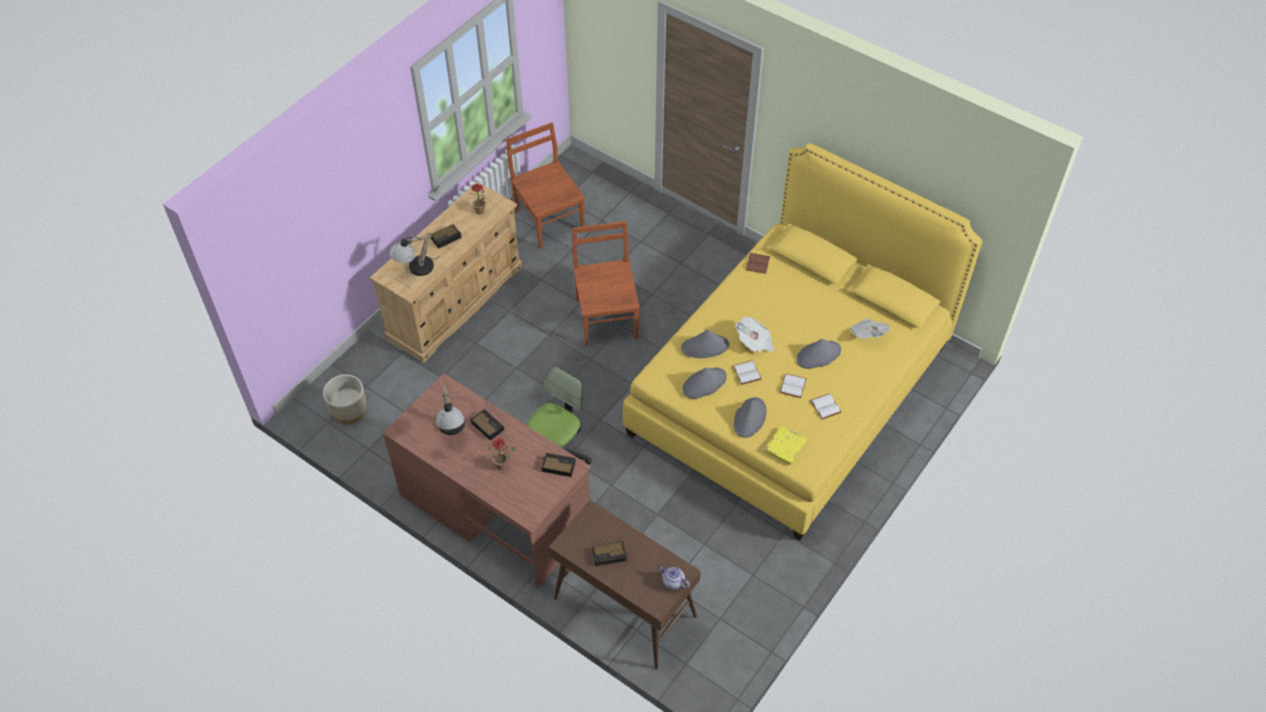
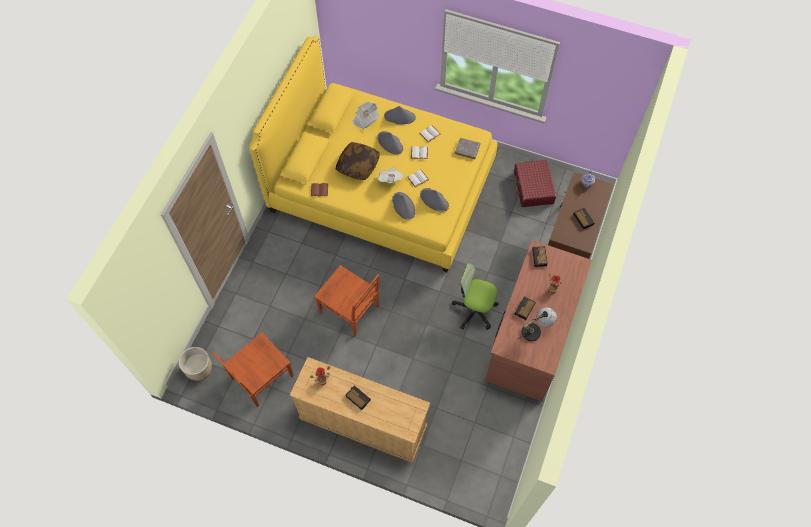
camera: 105 degrees left, 10 degrees up
(349, 412) = (487, 463): beige planter -> beige planter (199, 370)
(415, 270) = (397, 410): table lamp -> none
(606, 317) = (350, 310): brown chair -> brown chair turned 120 degrees counterclockwise
(740, 588) = (533, 188): none -> red suitcase
(749, 417) = (451, 171): grey hat -> grey hat (399, 117)
(785, 447) = (467, 149): yellow book -> grey book
(788, 311) = (358, 165): none -> pillow

